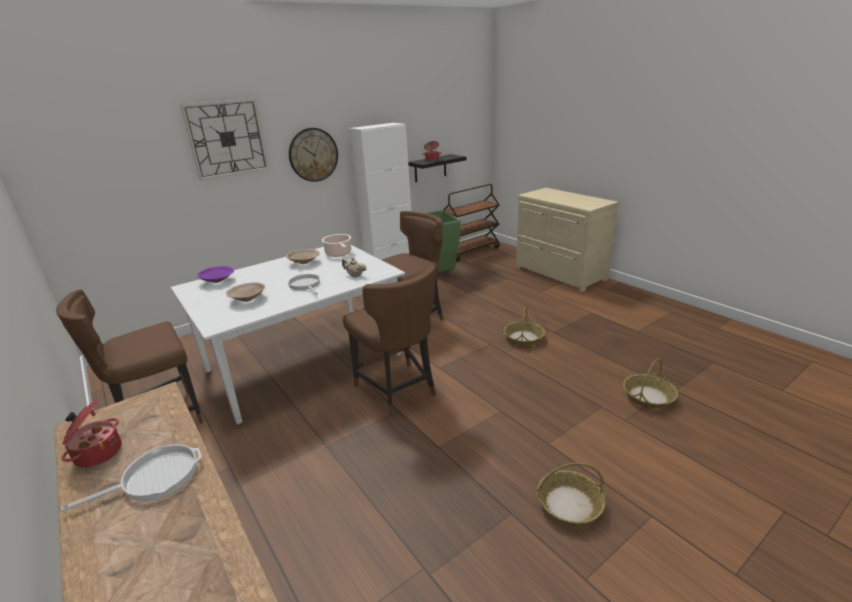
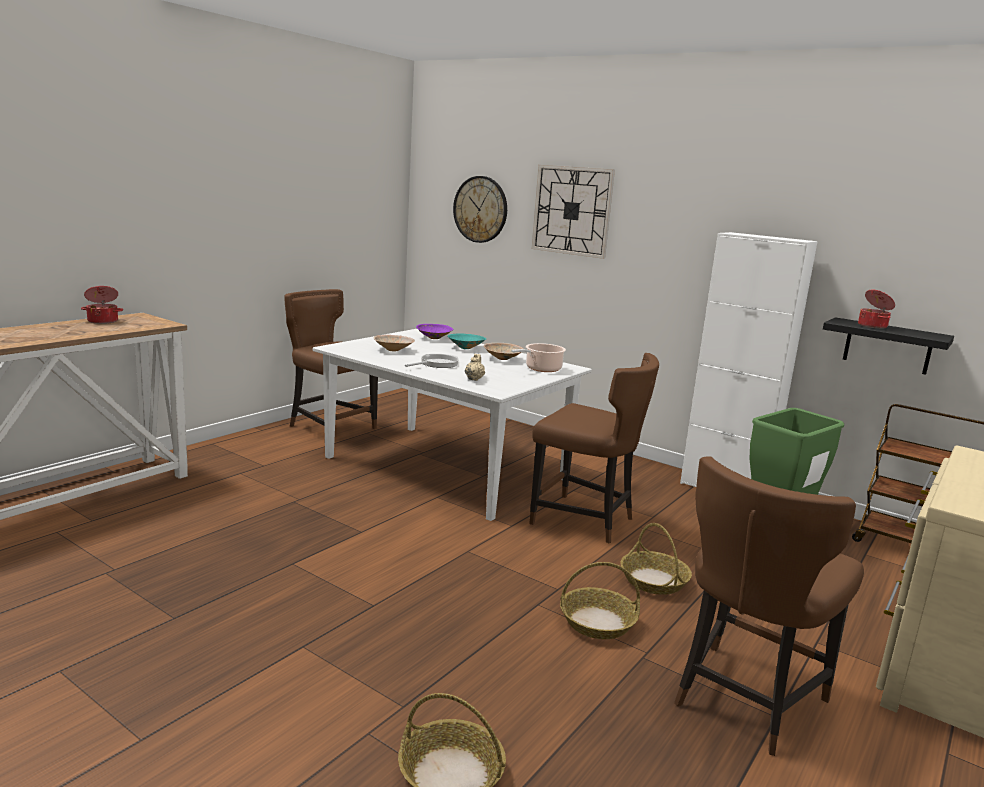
camera: 70 degrees right, 10 degrees down
(155, 478) = (66, 331): frying pan -> none
(261, 271) = (466, 348): none -> turquoise bowl
(313, 155) = (668, 257): wall clock -> wall clock (480, 209)
(397, 389) = (405, 527): brown chair -> brown chair (744, 700)
(569, 504) = (178, 662): basket -> basket (653, 580)

